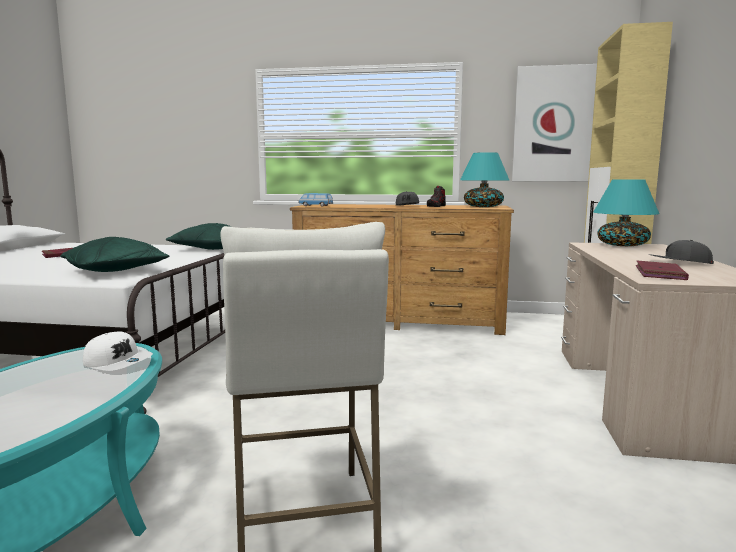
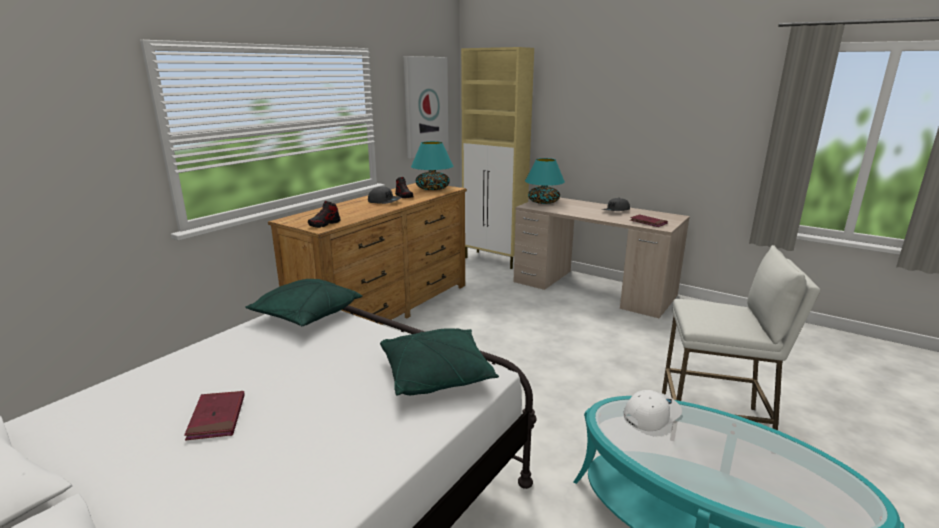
camera: 65 degrees left, 10 degrees up
(315, 206) = (324, 224): toy car -> shoe

